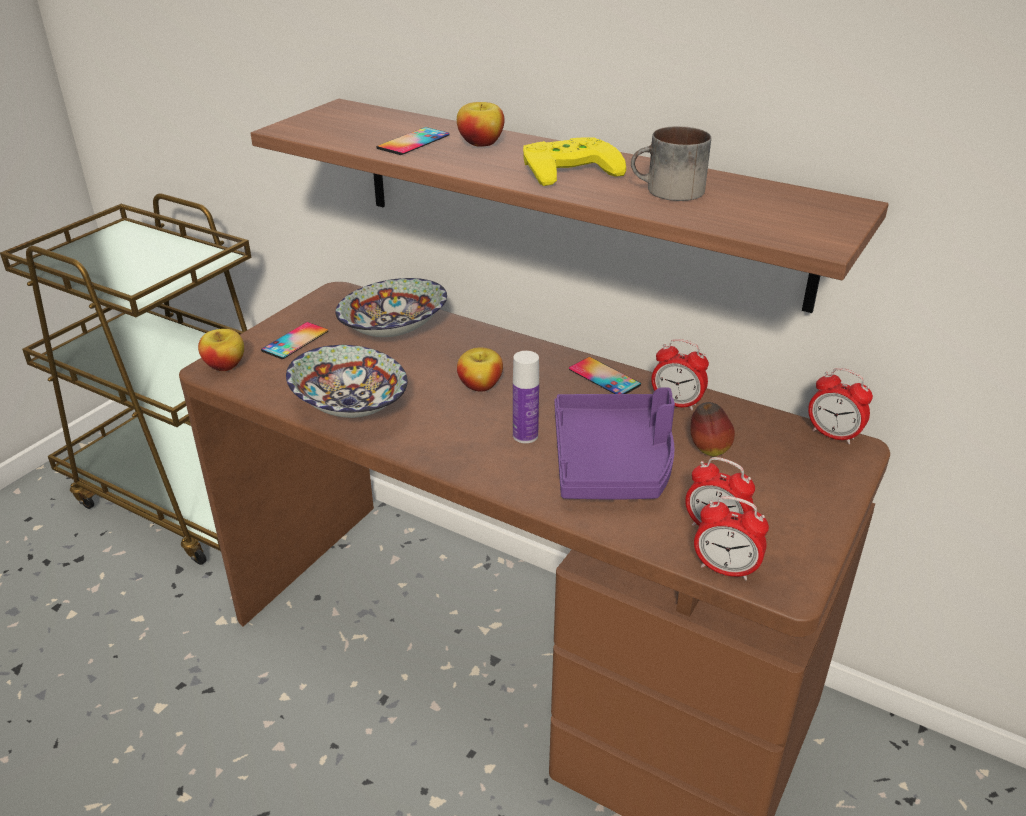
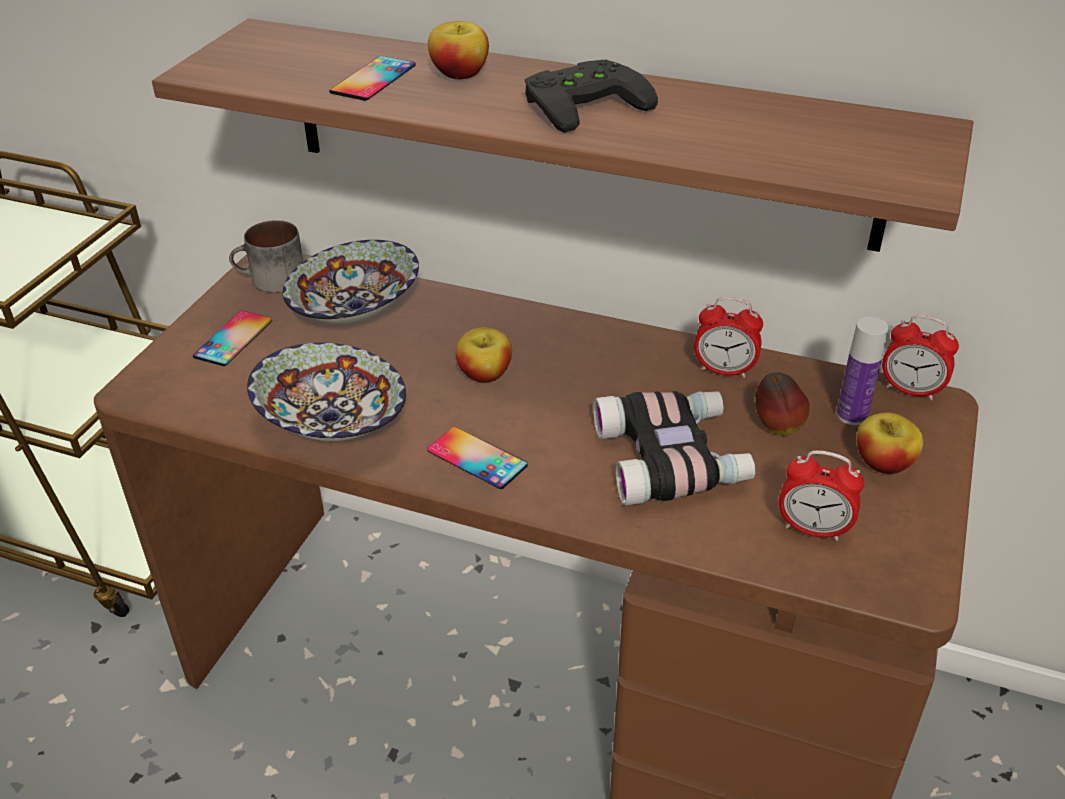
camera: 10 degrees left, 5 degrees up
(225, 365) = (152, 383): apple -> apple (883, 463)
(525, 435) = (559, 435): bottle -> bottle (851, 415)
(568, 167) = (583, 102): yellow game controller -> black game controller
(604, 377) = (630, 345): phone -> phone (477, 458)
(613, 462) = (673, 457): purple tray -> binoculars
(668, 191) = (716, 127): mug -> mug (271, 280)
(725, 569) = (839, 579): alarm clock -> none

